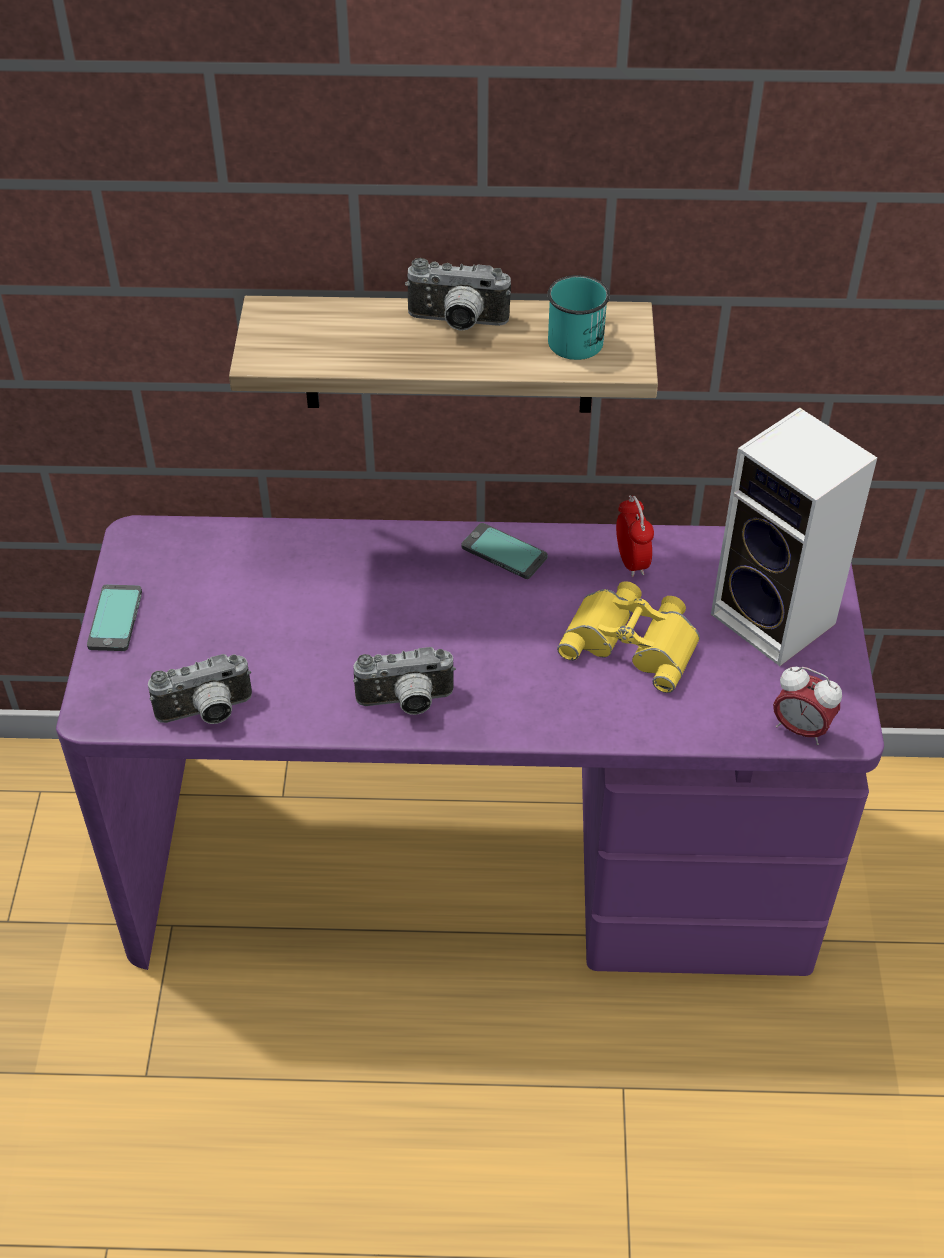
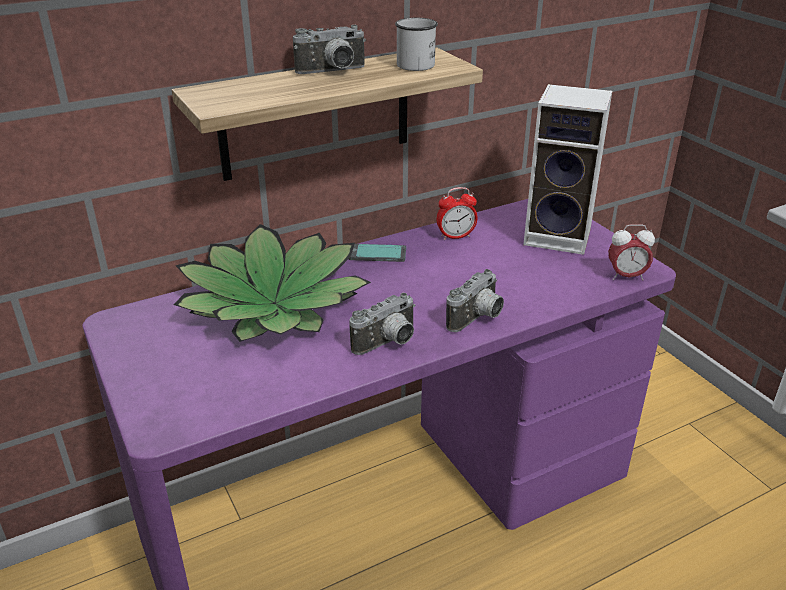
camera: 30 degrees left, 15 degrees down
(115, 619) = (130, 370): phone -> none
(207, 713) = (250, 399): camera -> camera (478, 319)
(324, 585) = (275, 303): none -> potted plant
(580, 337) = (415, 63): turquoise mug -> white mug
(631, 562) = (455, 236): alarm clock -> alarm clock turned 120 degrees clockwise
(633, 640) = (494, 269): yellow binoculars -> none

